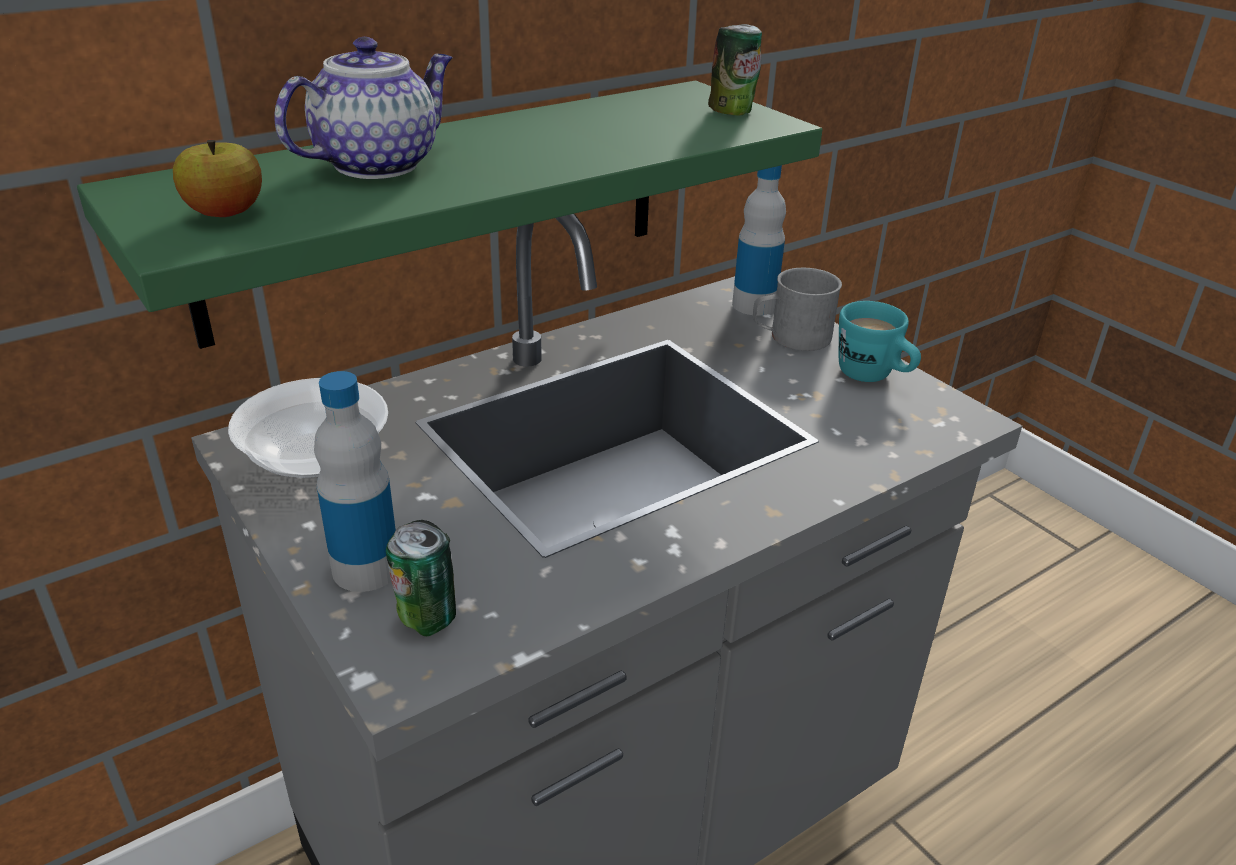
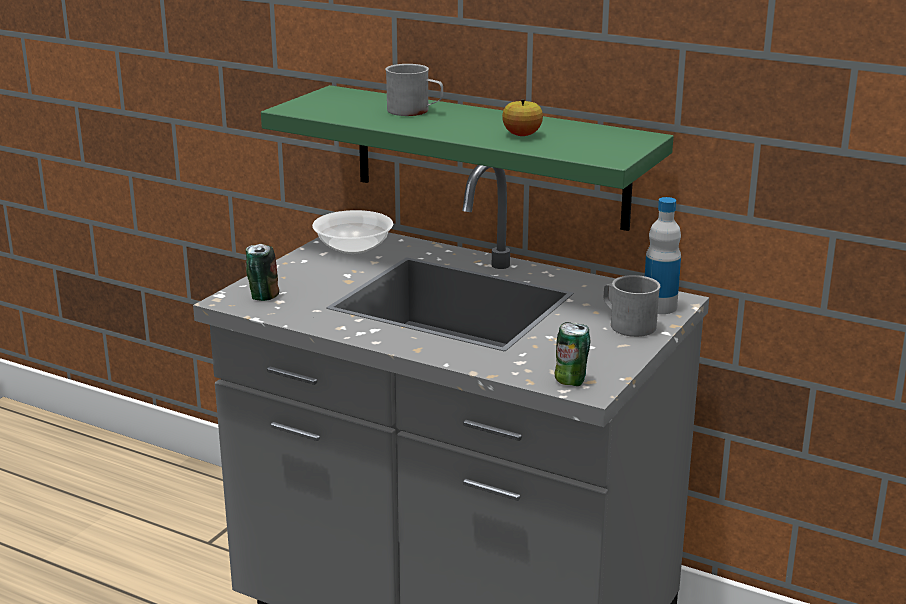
camera: 65 degrees right, 10 degrees down
(225, 213) = (326, 106): apple -> apple (522, 135)
(366, 569) = (284, 278): bottle -> none
(378, 164) = (414, 111): teapot -> grey mug
(733, 112) = (615, 149): can -> can (570, 381)
(873, 377) = (606, 355): turquoise mug -> none

